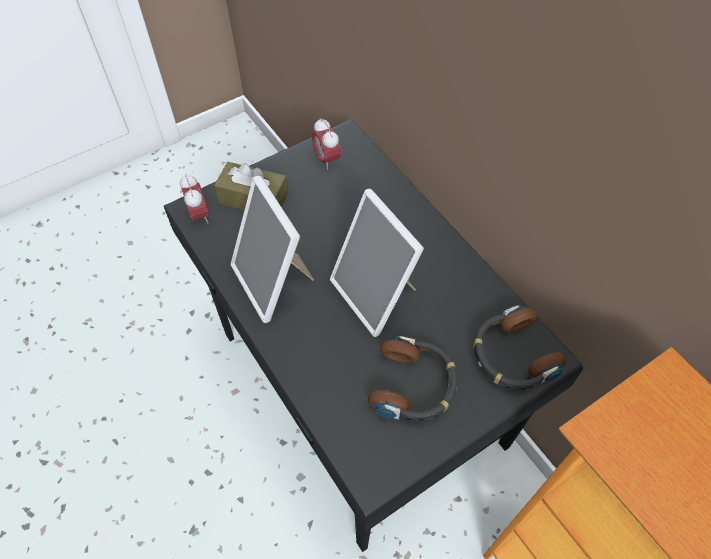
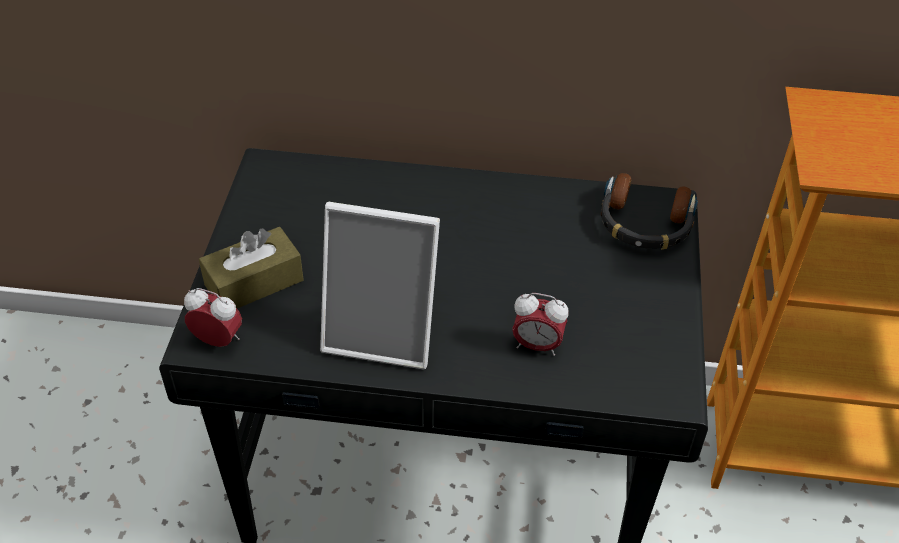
camera: 50 degrees left, 10 degrees down
(327, 159) = (277, 197): alarm clock -> alarm clock (537, 345)
(376, 295) = (485, 267): picture frame -> none
(414, 385) = (609, 305): headphones -> none

